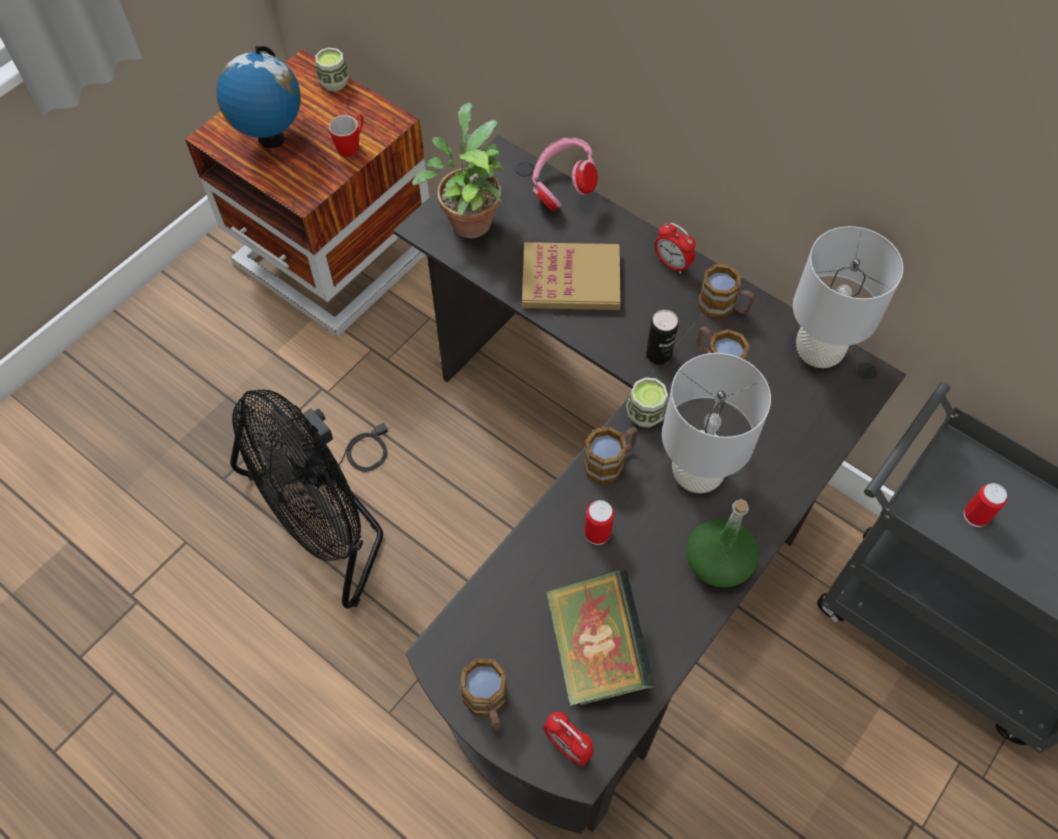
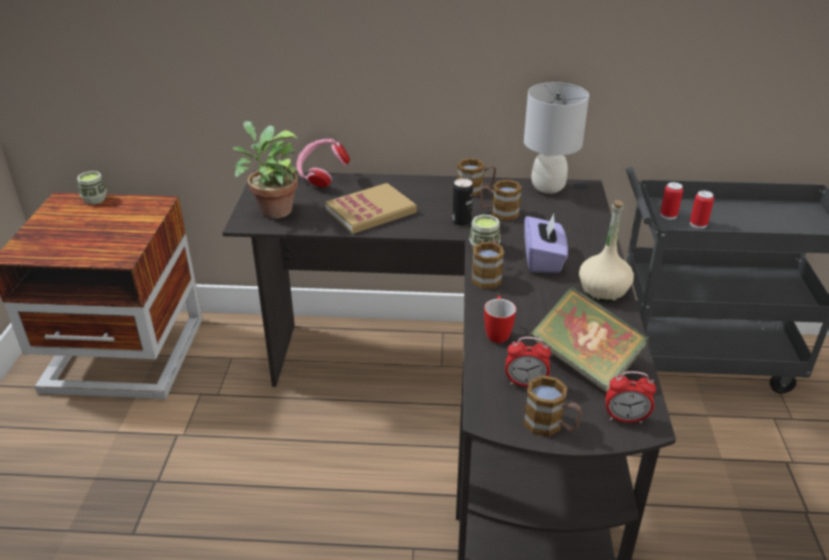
camera: 35 degrees left, 25 degrees down
(271, 139) = (67, 240): globe -> none
(329, 511) = (246, 507): black fan -> none
(352, 147) = (139, 223): mug -> mug (497, 333)
(597, 533) = (519, 310): can -> can (668, 215)
(672, 264) = (425, 184): alarm clock -> alarm clock (525, 383)
(695, 472) = (543, 259): grey table lamp -> purple tissue box
(718, 562) = (603, 290): green bottle -> beige bottle

